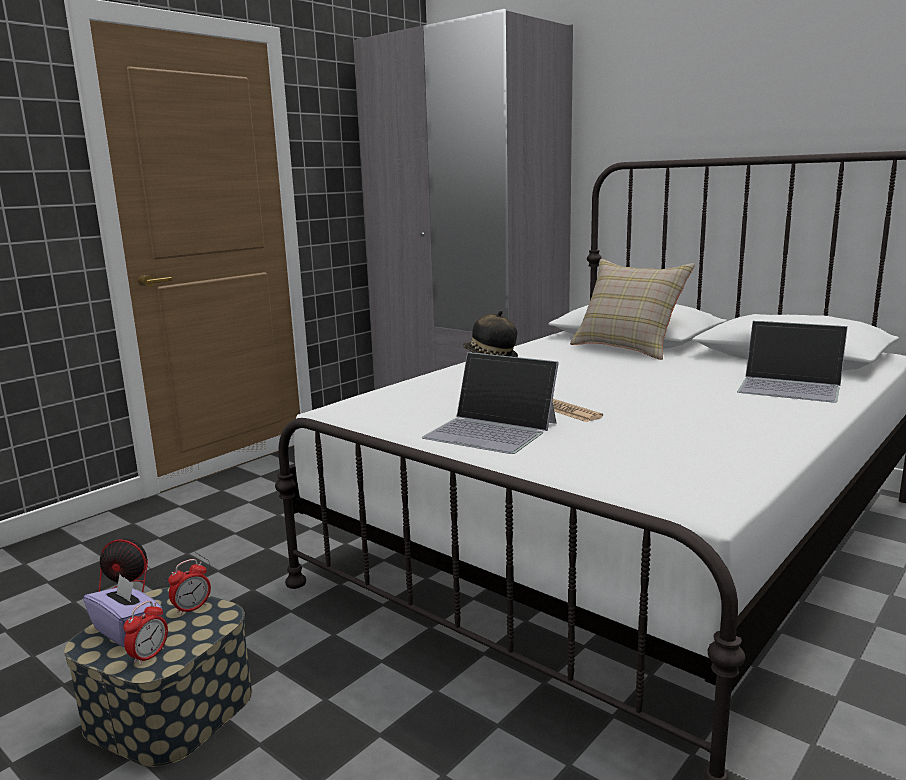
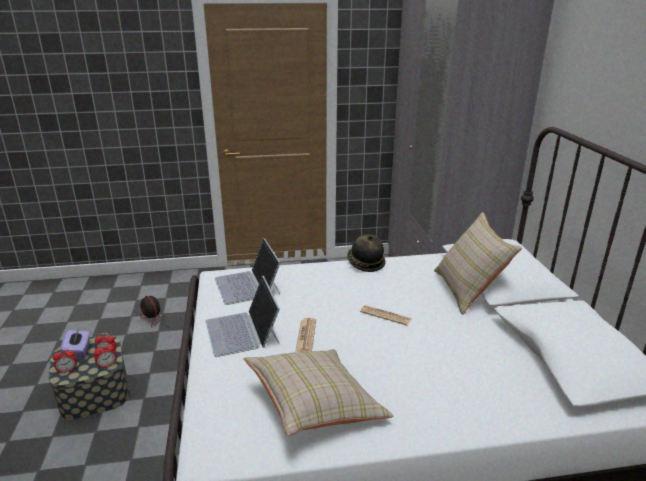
camera: 40 degrees right, 10 degrees up
(218, 618) = (107, 365): none -> alarm clock
(602, 378) = (385, 315): none -> newspaper
(700, 441) = (315, 406): none -> beige pillow
(790, 386) = (489, 390): laptop -> laptop (248, 285)

